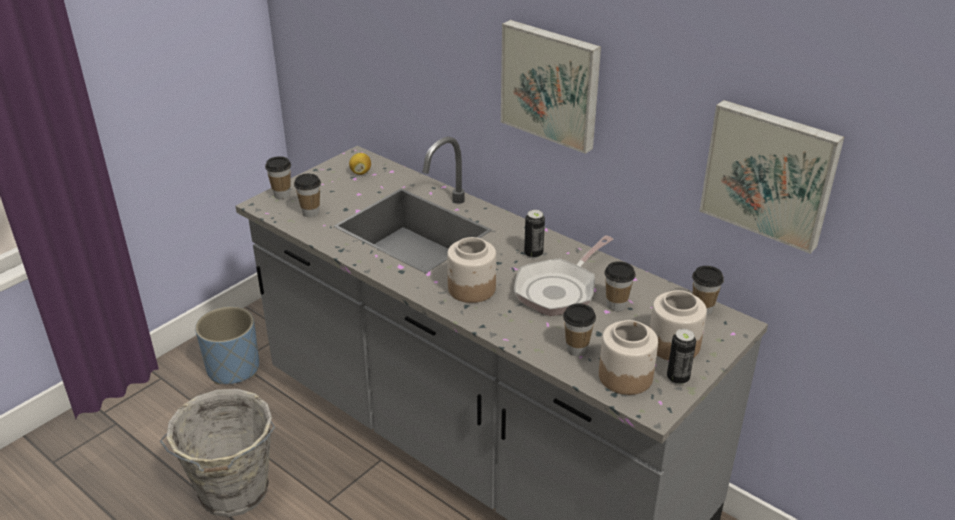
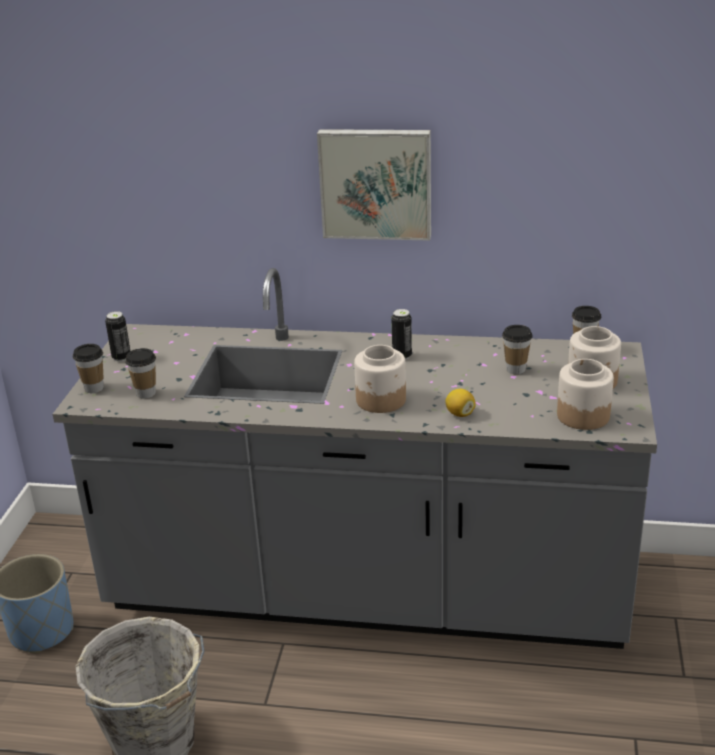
camera: 30 degrees left, 5 degrees down
(360, 172) = (155, 344): lemon -> lemon (460, 414)
(559, 290) = (456, 374): frying pan -> none
(576, 349) = (523, 412): cup -> none
(677, 378) = (622, 402): can -> can (121, 357)
(770, 173) = (621, 202): picture -> none

